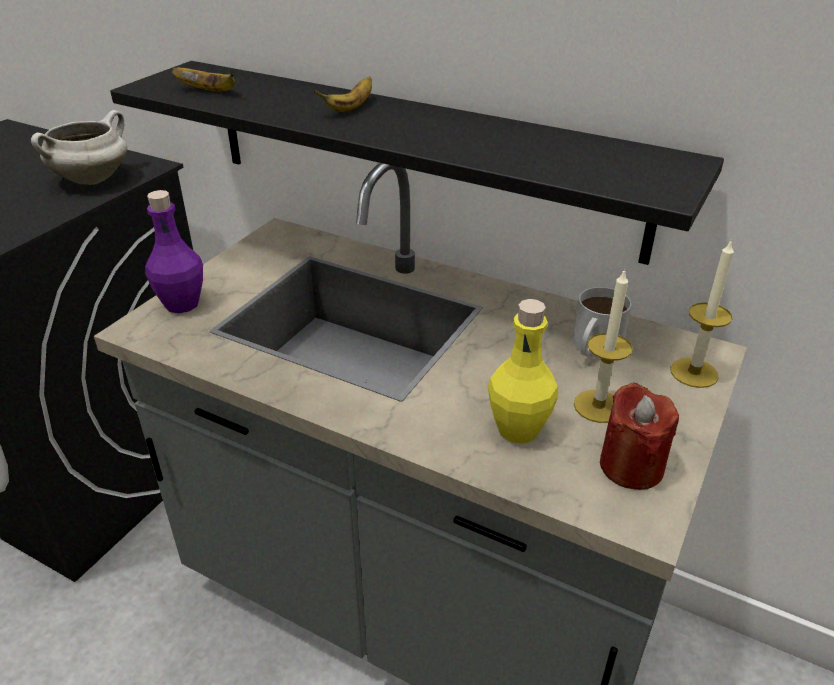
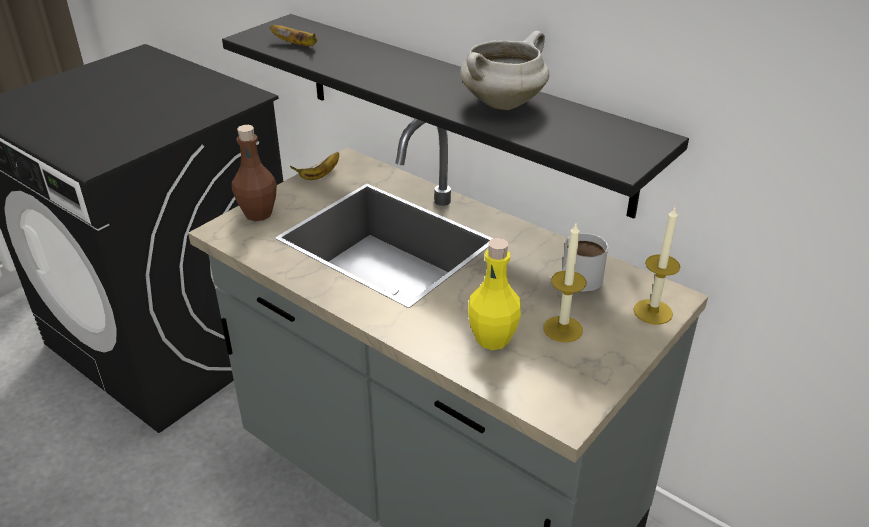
camera: 10 degrees right, 0 degrees up
(92, 179) = (204, 103): white cooking pot -> white cooking pot (503, 103)
(182, 304) = (258, 214): purple bottle -> brown bottle
(351, 108) = (404, 68): banana -> banana (320, 175)
(631, 466) = (571, 377): red candle -> none

